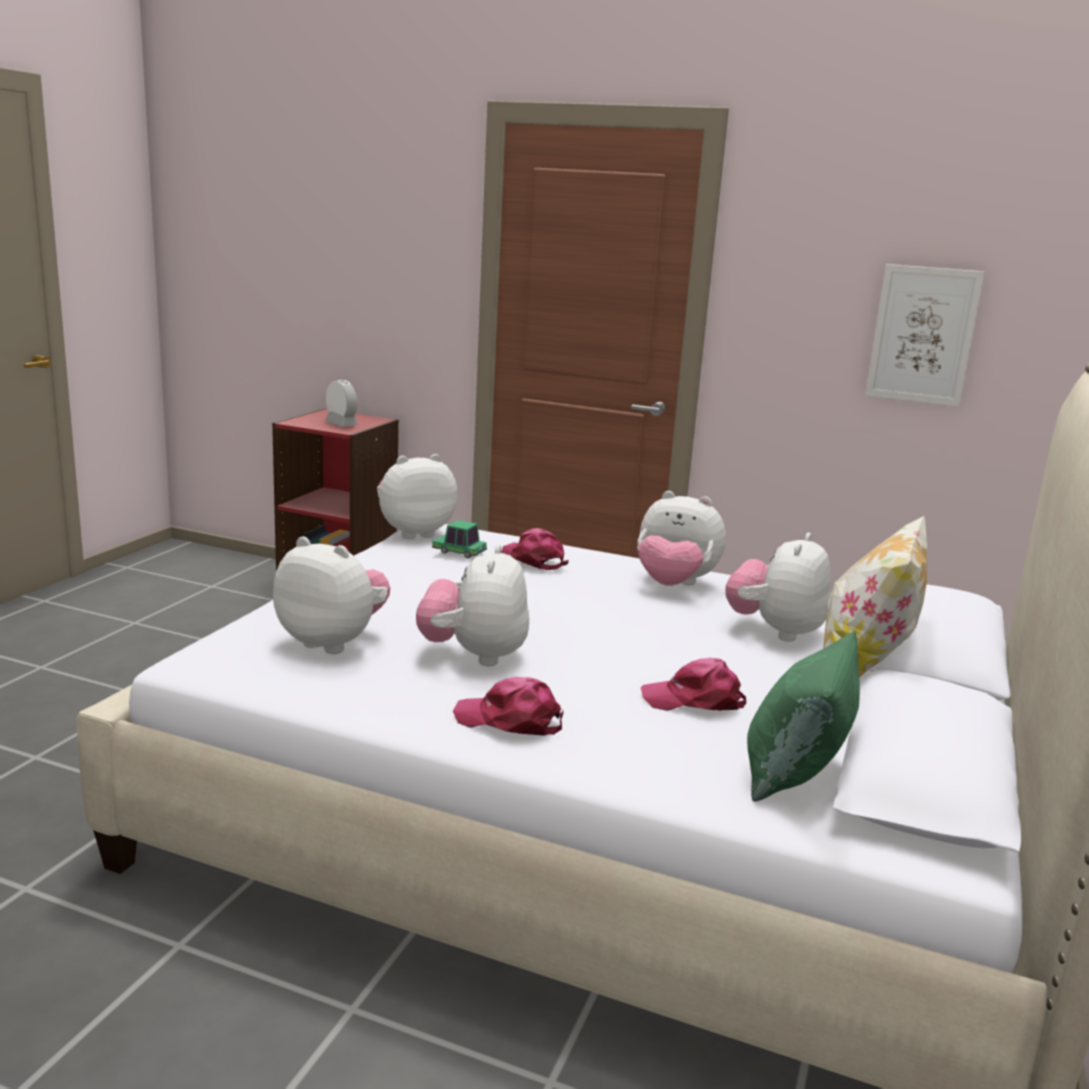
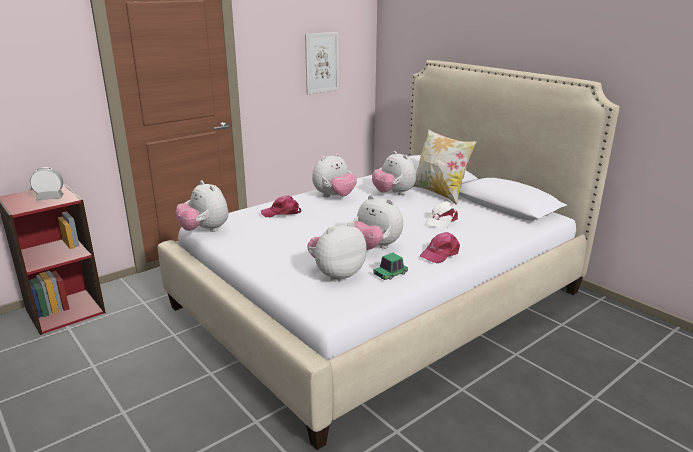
camera: 60 degrees left, 5 degrees up
(414, 532) = (205, 230): plush toy -> plush toy turned 45 degrees counterclockwise
(459, 552) = (254, 225): toy car -> toy car (390, 274)
(694, 700) = (441, 220): pink cap -> white cap
(794, 773) = (500, 221): green pillow -> none

